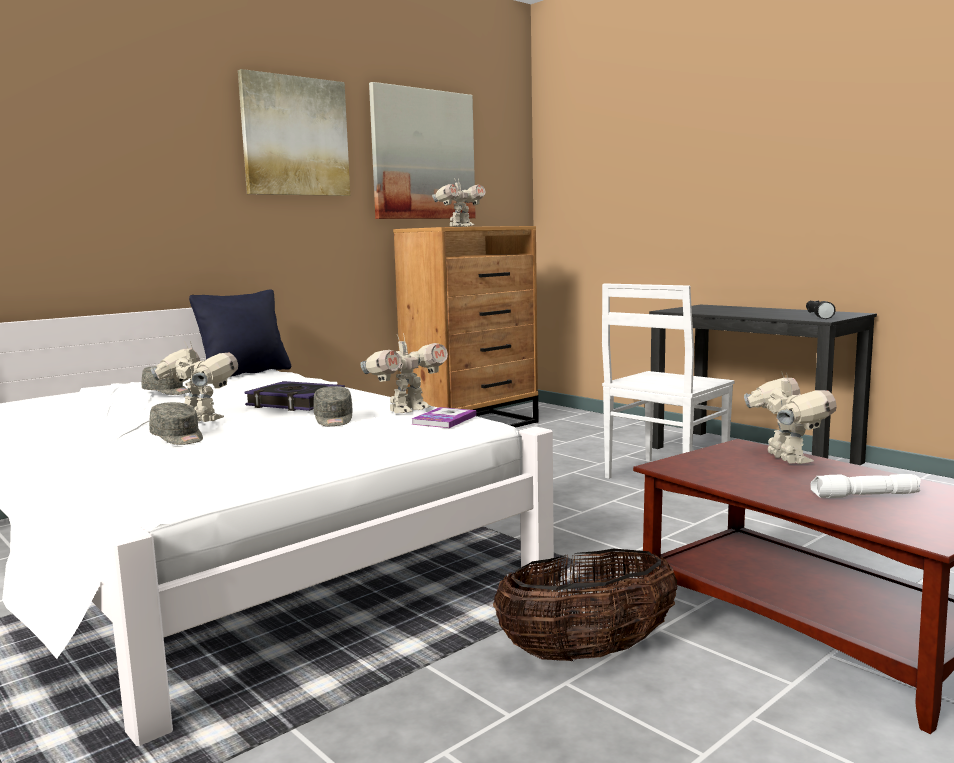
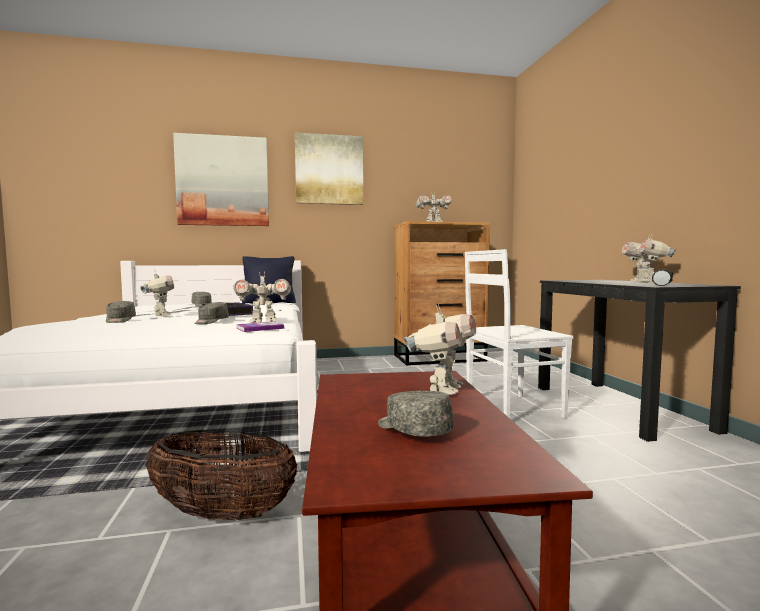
camera: 30 degrees right, 5 degrees down
(423, 155) = (421, 179): picture -> picture (223, 181)
(776, 310) = (645, 282): none -> toy robot
(864, 496) = (412, 430): white flashlight -> grey cap

